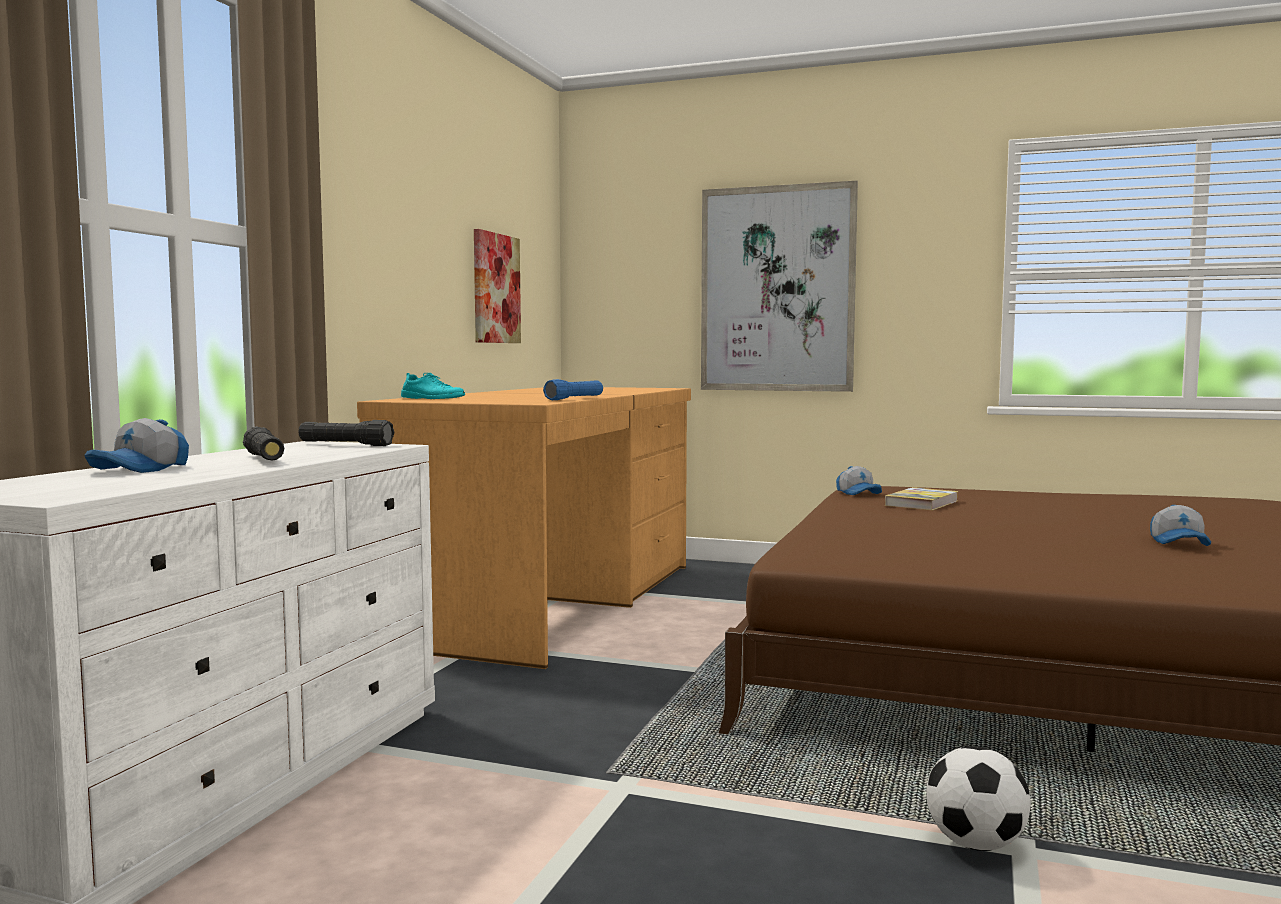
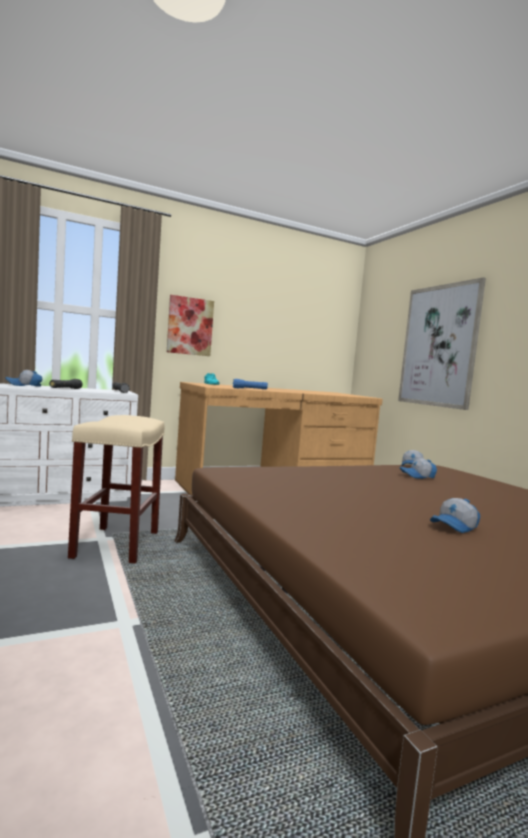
camera: 45 degrees right, 0 degrees up
(495, 288) = (293, 342): picture -> picture (190, 326)
(669, 781) = (116, 544): none -> beige stool
(921, 503) = (417, 476): book -> cap
(975, 844) = (119, 610): football -> none

